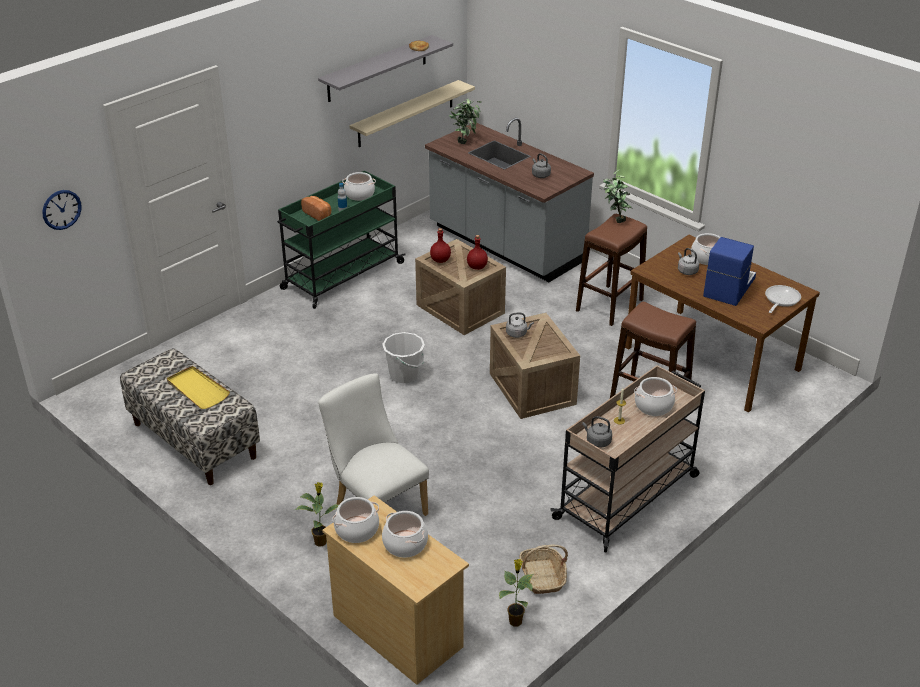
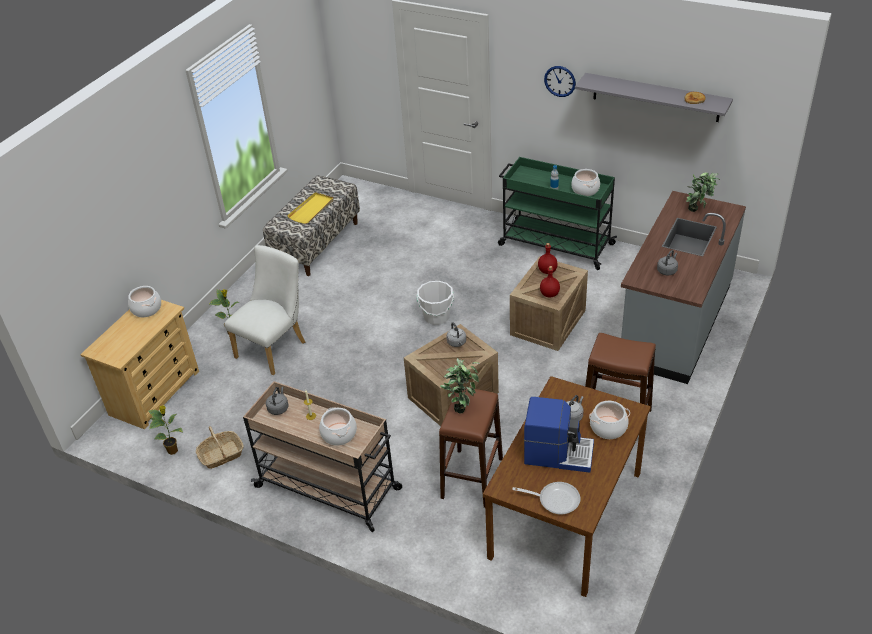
camera: 75 degrees right, 5 degrees up
(61, 209) = (355, 56): wall clock -> wall clock (560, 81)
(318, 214) = (538, 179): bread -> none
(405, 544) = (135, 334): cooking pot -> none
(406, 114) = (685, 156): beige shelf -> none
(614, 220) = (637, 345): potted plant -> potted plant (461, 406)

